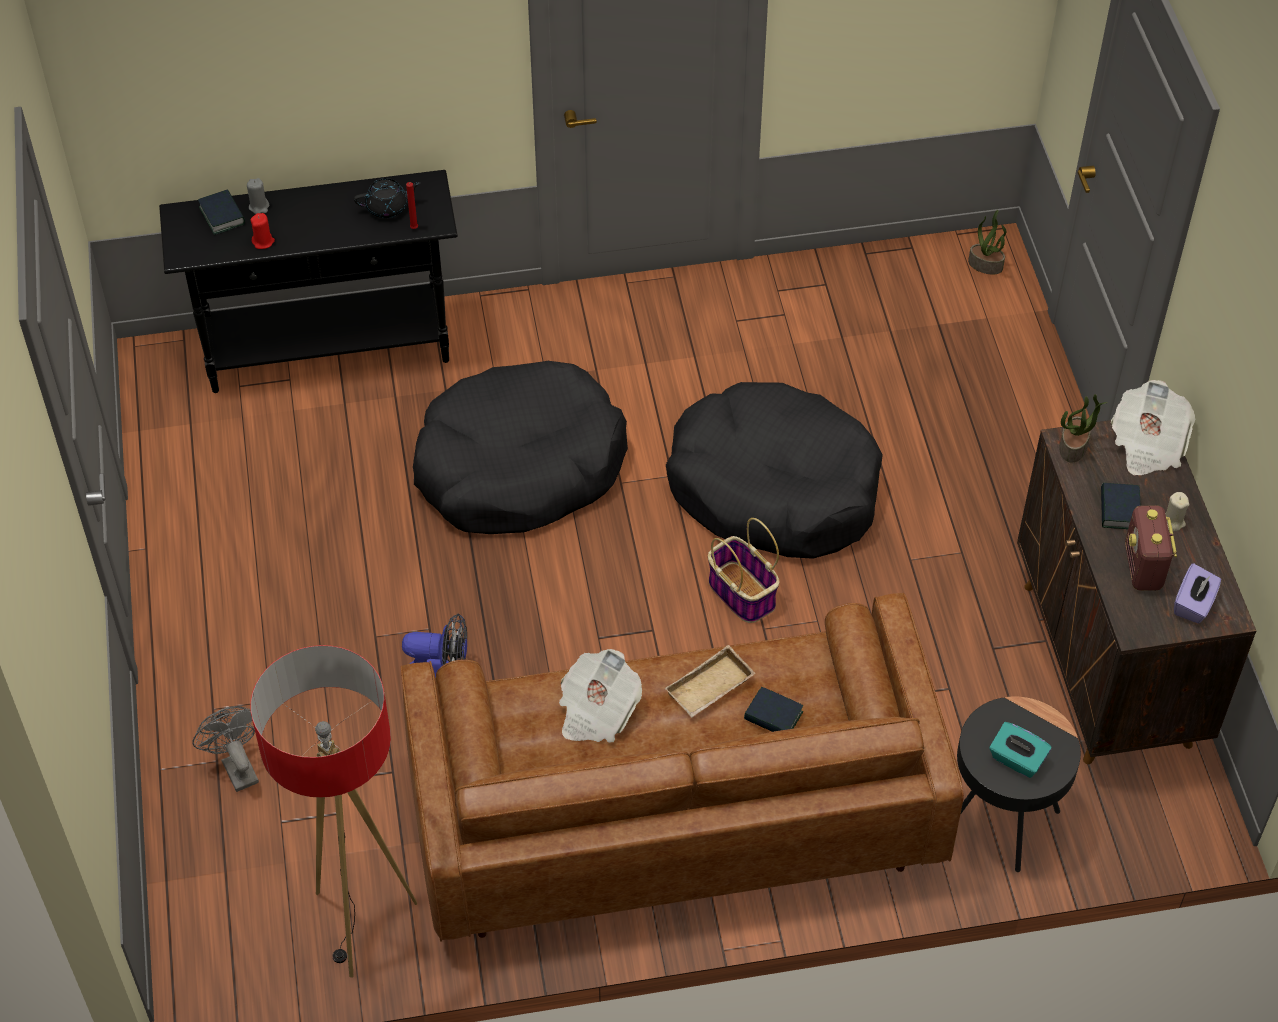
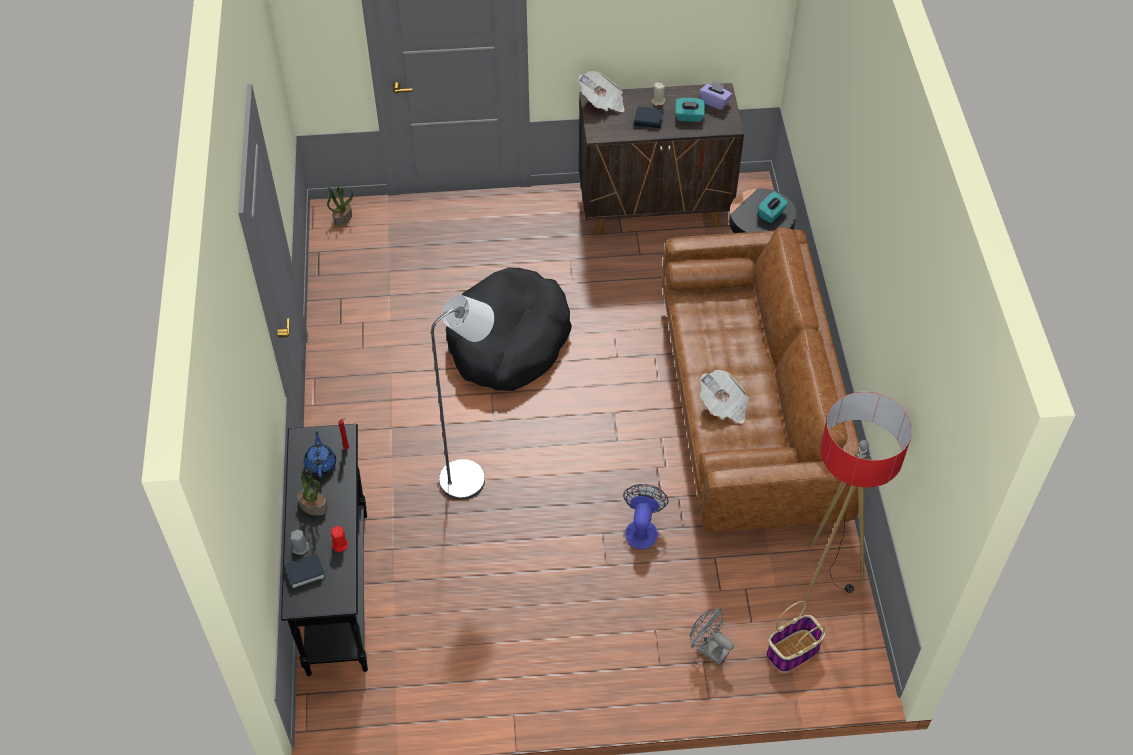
camera: 85 degrees left, 0 degrees up
(237, 766) = (708, 649): grey fan -> grey fan turned 60 degrees clockwise
(388, 207) = (321, 464): black teapot -> blue teapot
(519, 466) = (470, 476): black dog bed -> grey floor lamp
(710, 689) = (709, 349): beige tray -> none
(740, 593) = (589, 365): basket -> basket (792, 652)
(773, 716) = (729, 322): book -> none
(1073, 446) = (601, 131): potted plant -> potted plant (314, 506)
(1143, 568) = (689, 117): radio -> turquoise tissue box

